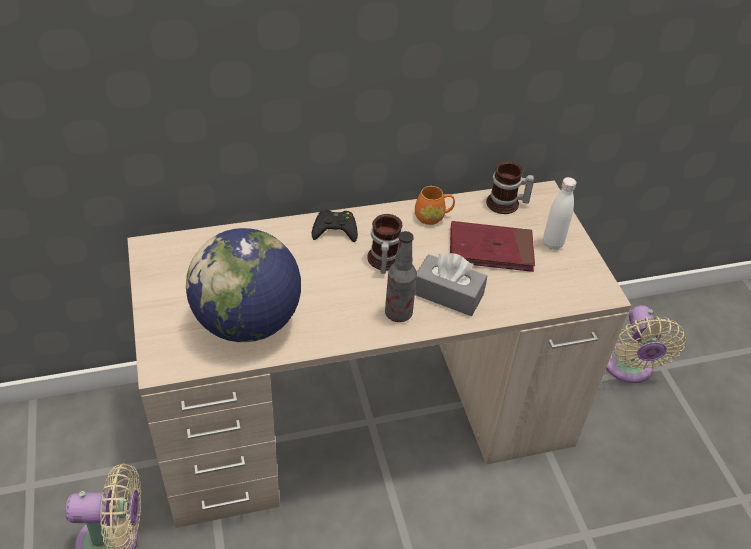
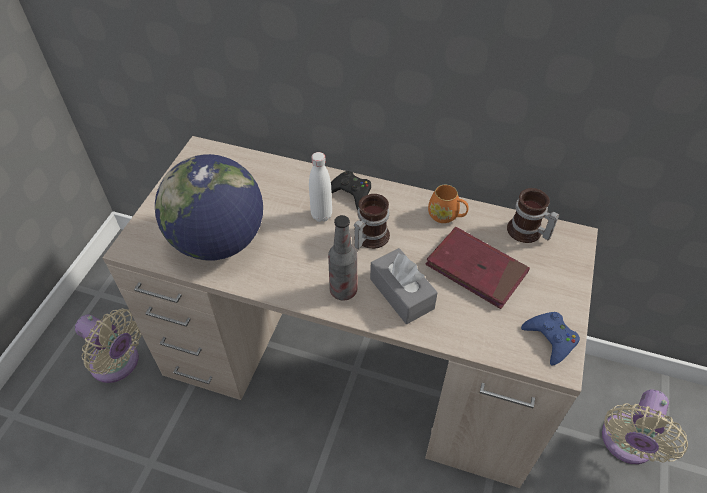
camera: 35 degrees right, 5 degrees up
(552, 244) = (544, 290): white bottle -> white bottle (321, 215)
(584, 277) = (550, 339): none -> blue game controller

